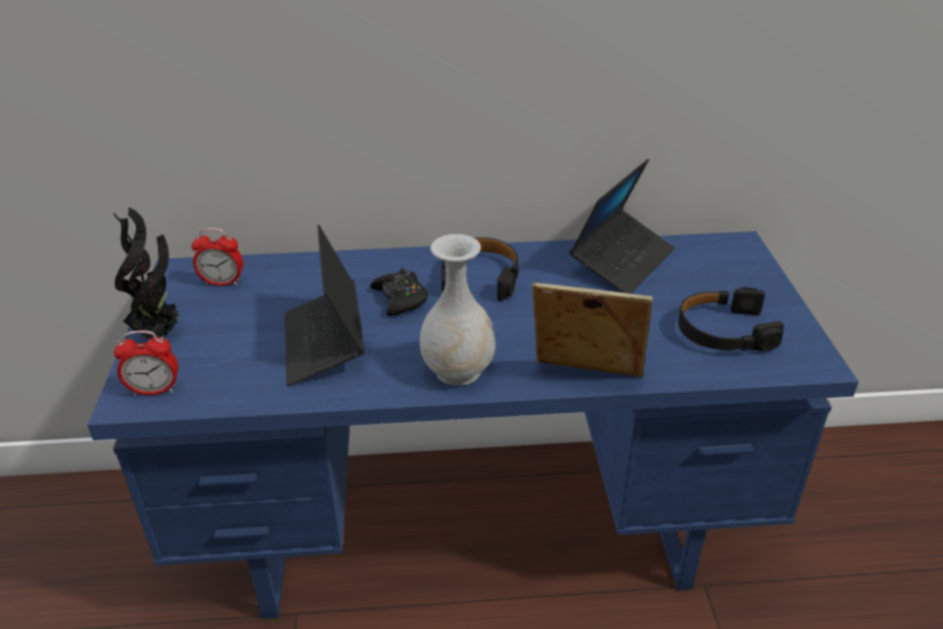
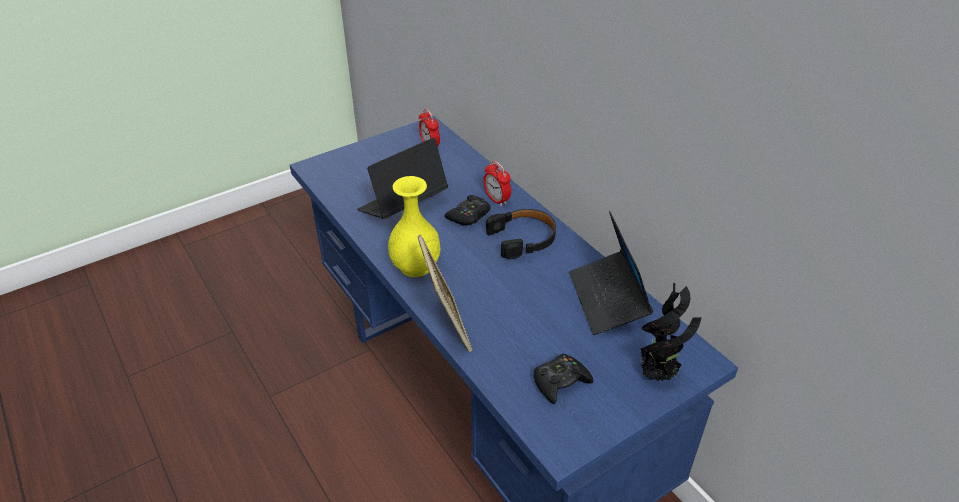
camera: 60 degrees right, 5 degrees up
(154, 390) = (325, 170): alarm clock -> alarm clock (496, 200)
(160, 334) = (370, 149): potted plant -> potted plant (658, 375)
(459, 371) = (416, 267): white vase -> yellow vase
(622, 261) = (608, 299): laptop -> laptop turned 75 degrees clockwise
(723, 331) = (560, 382): black headphones -> black game controller

